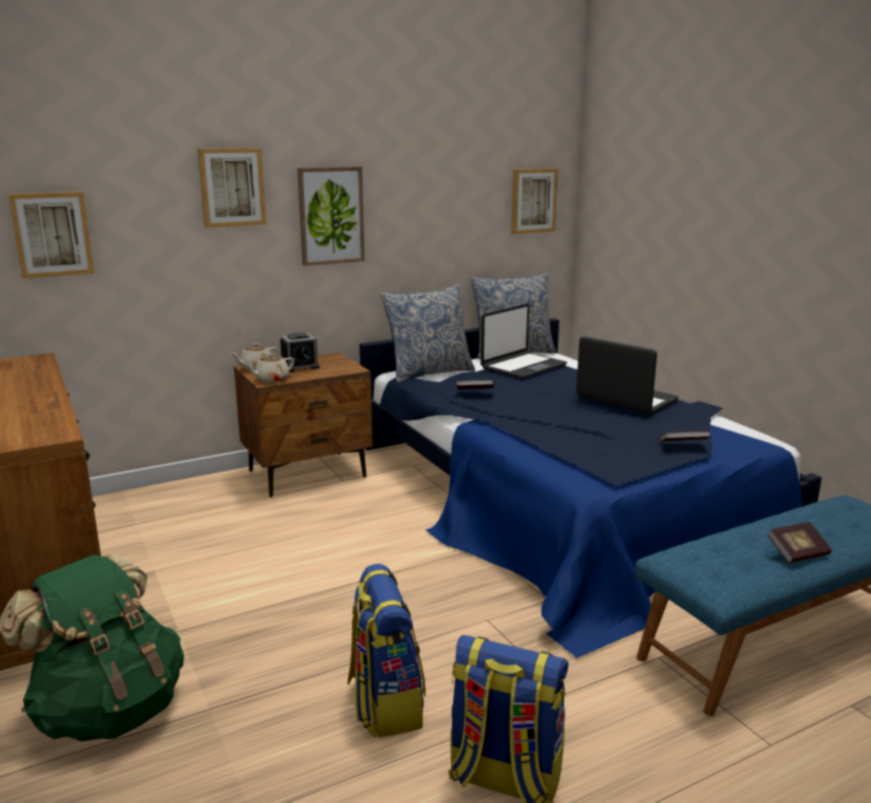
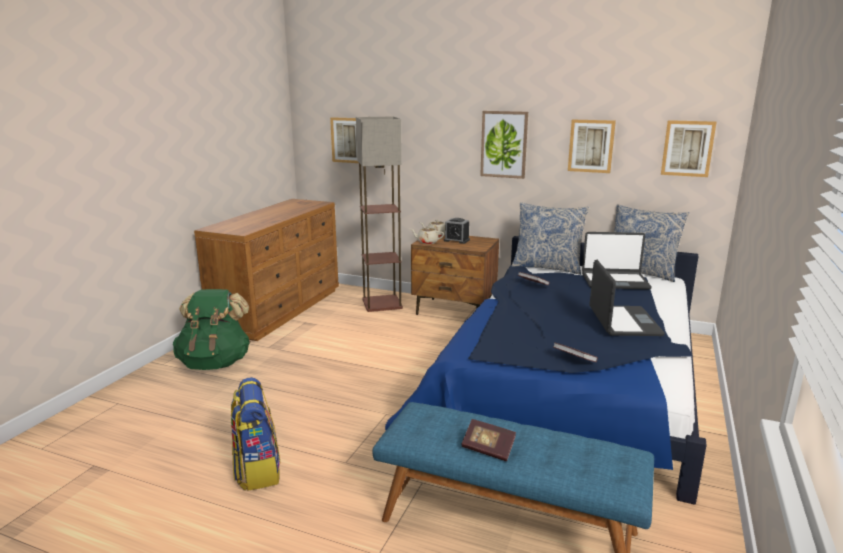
camera: 50 degrees right, 0 degrees up
(193, 502) = (382, 303): none -> floor lamp
(232, 187) = (441, 121): picture -> picture (591, 146)
(385, 704) = (281, 416): backpack -> none

